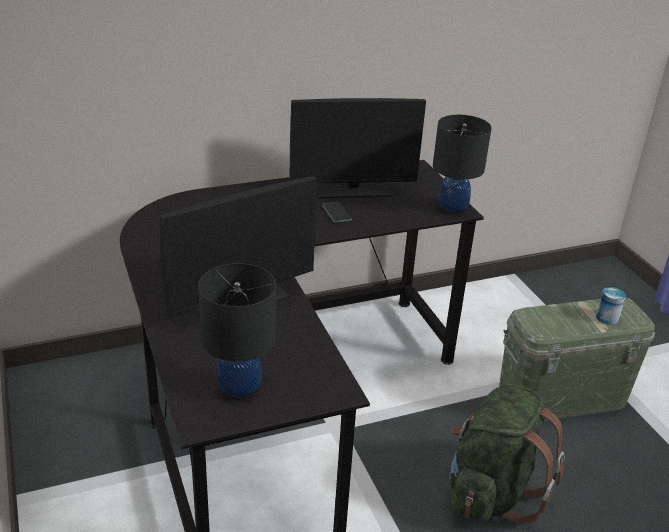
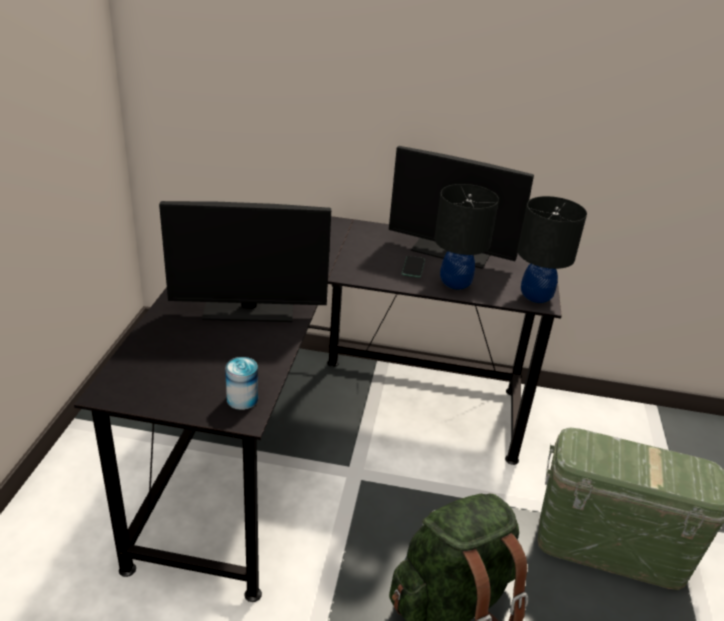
camera: 30 degrees right, 0 degrees up
(237, 388) = (165, 378): black table lamp -> black table lamp (453, 284)
(607, 317) = (671, 475): can -> can (242, 399)

